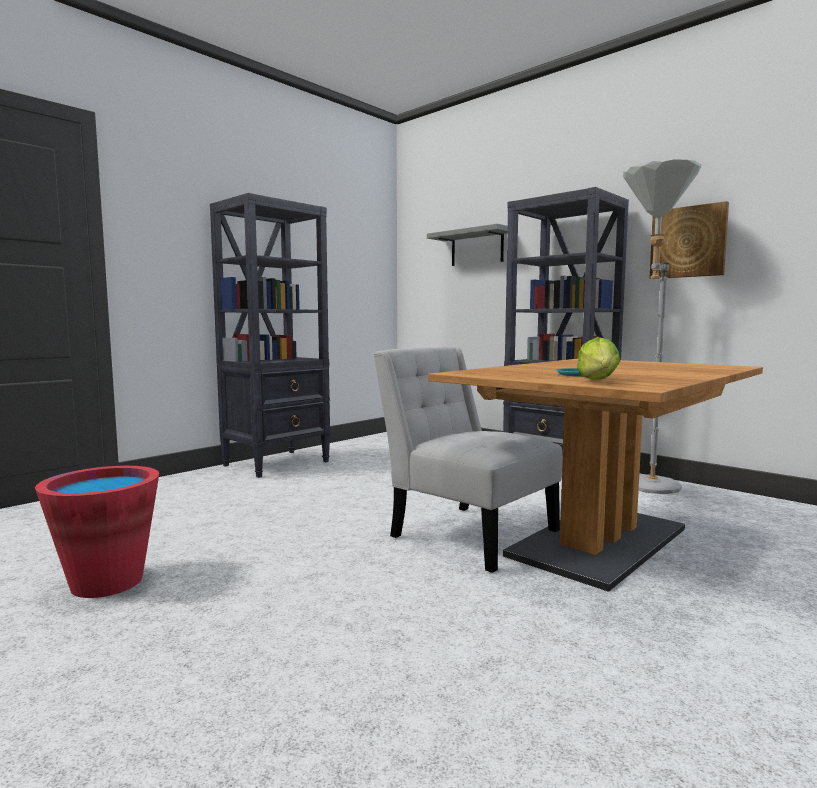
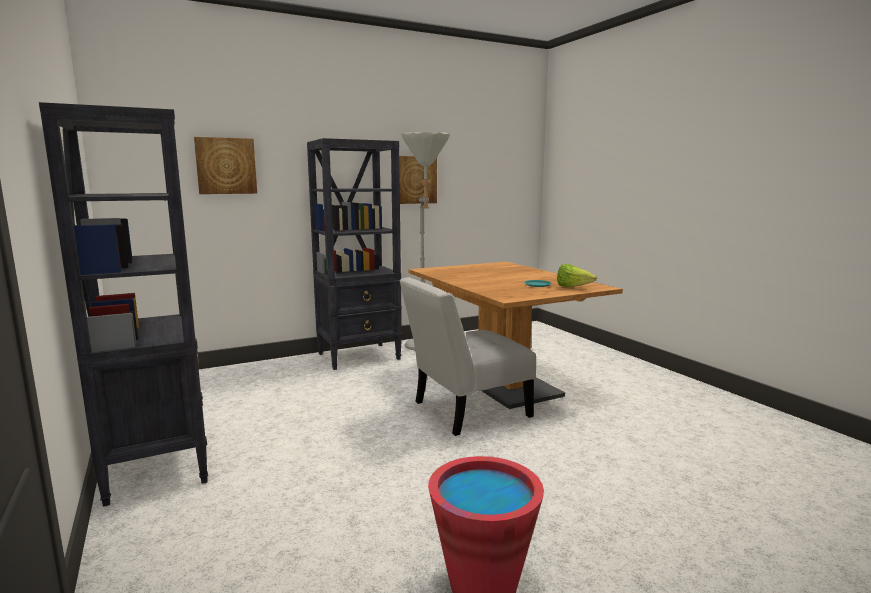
camera: 70 degrees left, 5 degrees up
(477, 248) = (226, 166): grey shelf -> picture

